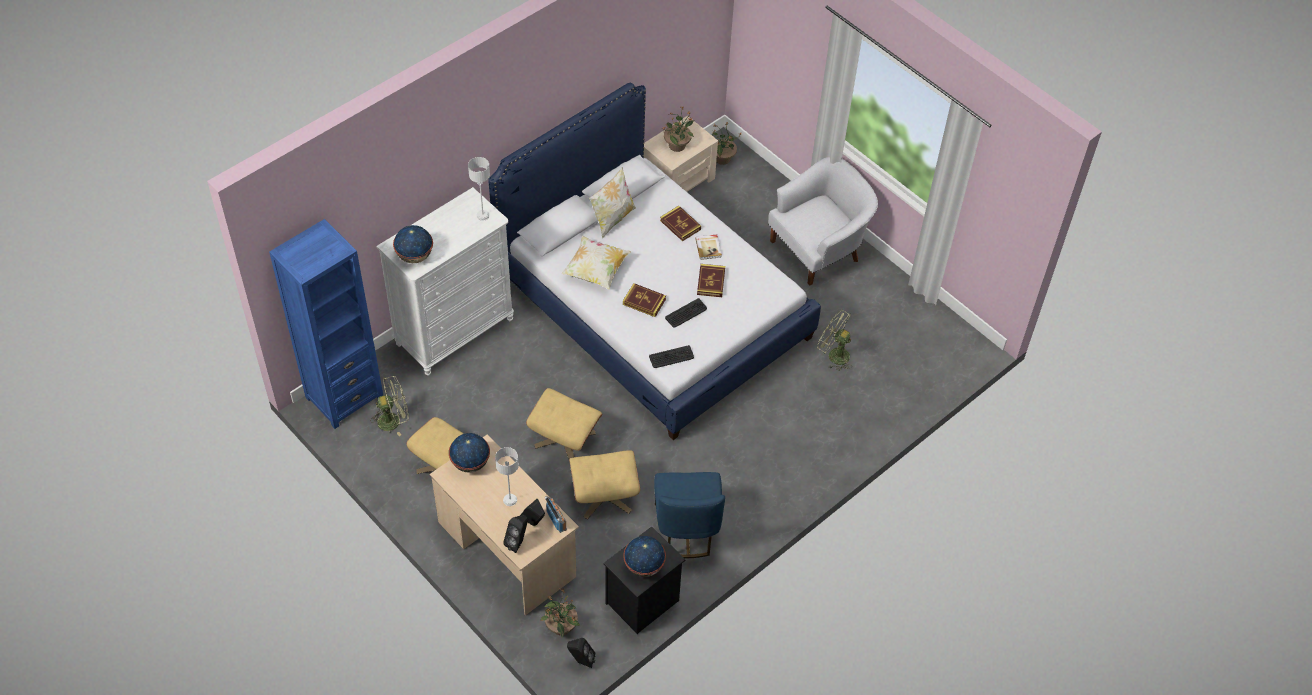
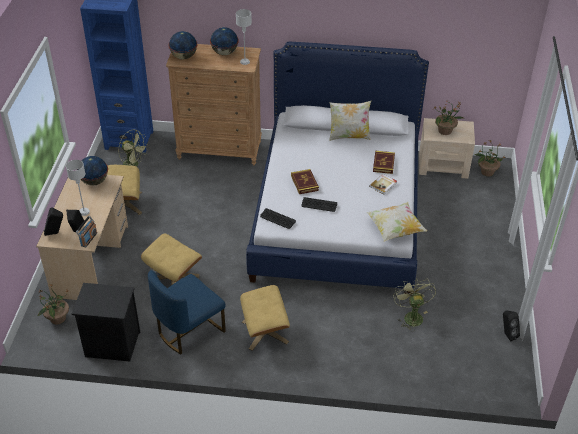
camera: 50 degrees right, 10 degrees down
(455, 332) = (219, 150): white dresser -> brown dresser
(565, 439) = (196, 236): beige ottoman -> beige ottoman (265, 332)
(581, 661) = (40, 343): black speaker -> black speaker (507, 334)
(596, 271) = (302, 152): pillow -> pillow (395, 230)
(644, 566) = (98, 302): globe -> globe (224, 53)
(711, 282) = (358, 201): book -> none
(818, 250) = (482, 256): white armchair -> none

